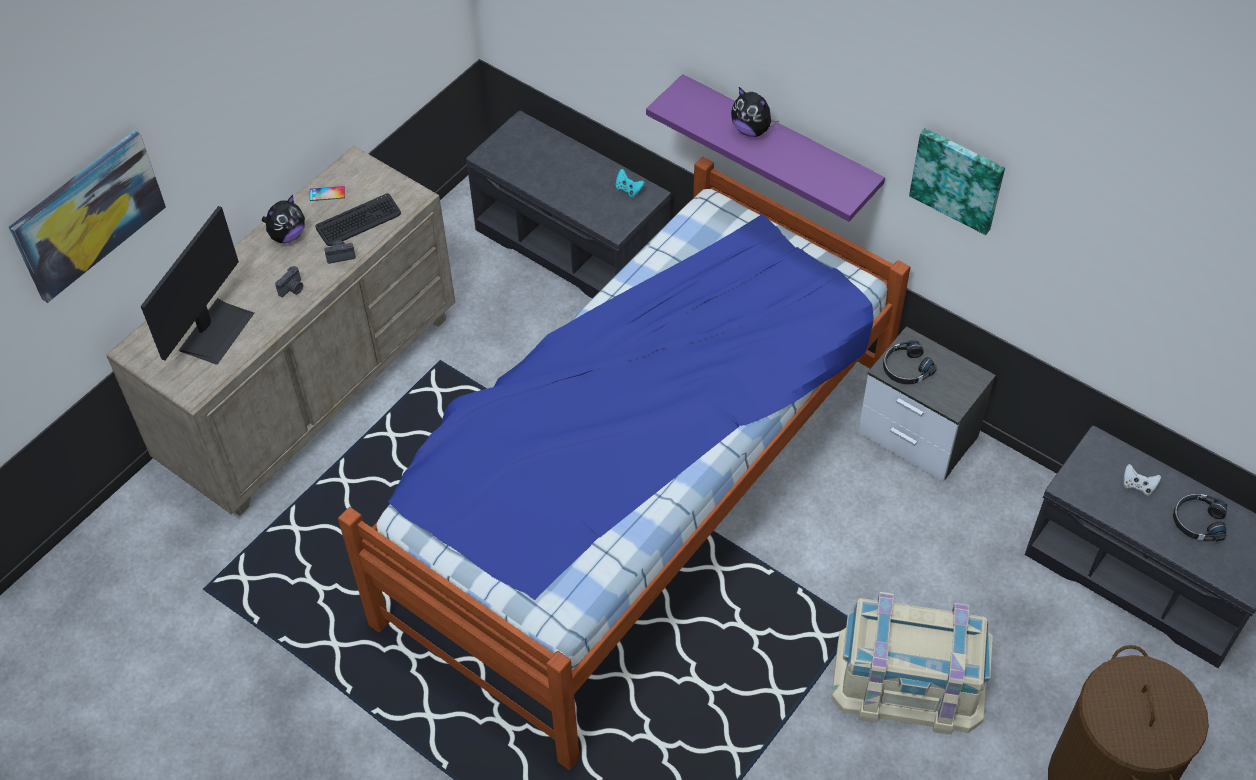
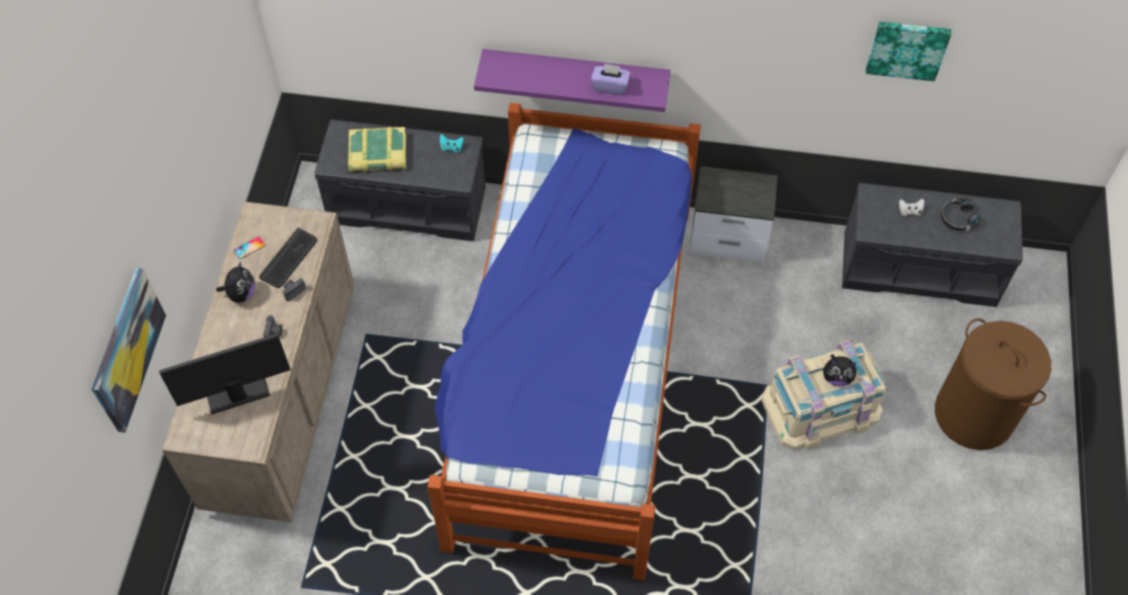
camera: 30 degrees left, 5 degrees up
(215, 330) = (236, 391): monitor -> monitor turned 105 degrees counterclockwise
(545, 165) = (378, 154): none -> book
(751, 130) = (559, 72): plush toy -> plush toy (837, 378)
(800, 168) = (610, 86): none -> purple tissue box
(906, 368) = (718, 196): black headphones -> none
(958, 179) = (732, 53): picture -> picture (907, 49)

